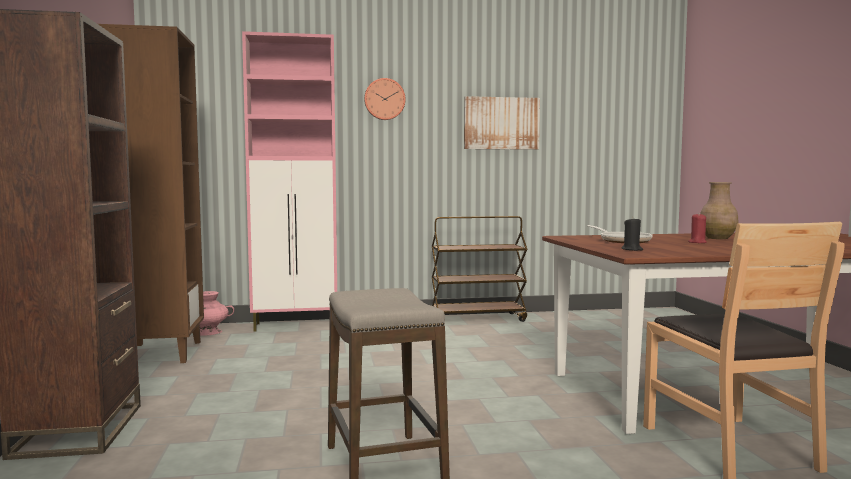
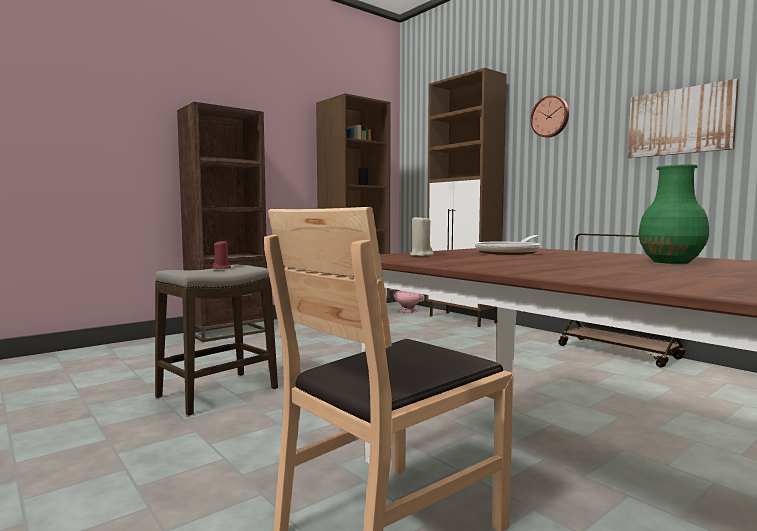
camera: 60 degrees right, 0 degrees up
(296, 326) = (463, 319): pink cabinet -> brown cabinet
(632, 249) = (421, 255): black candle -> beige candle
(697, 242) = (571, 260): red candle -> red candle (222, 268)
(718, 238) = (671, 262): brown vase -> green vase

